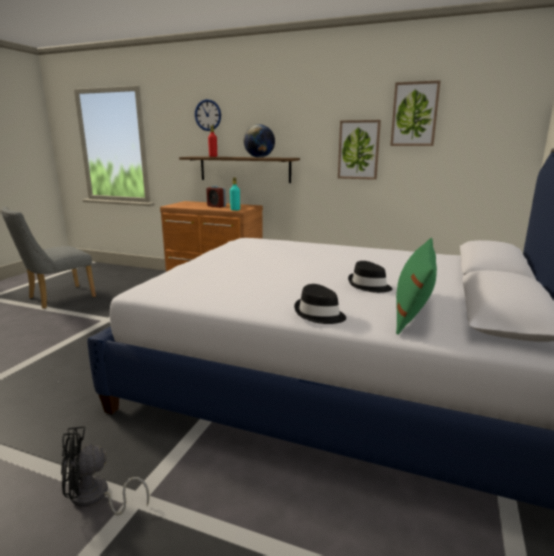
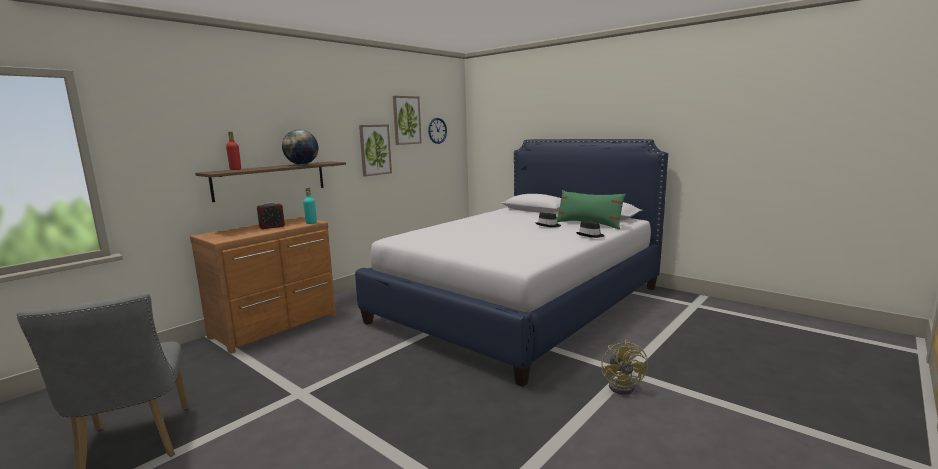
camera: 70 degrees left, 5 degrees down
(95, 498) = (624, 386): black fan -> yellow fan
(208, 115) = (214, 118): wall clock -> wall clock (437, 130)

